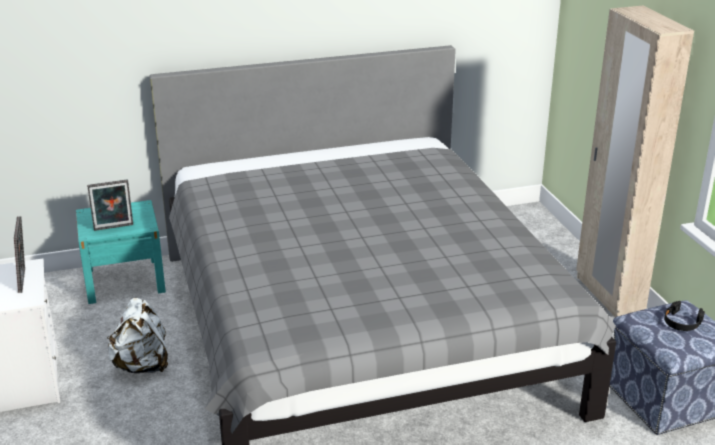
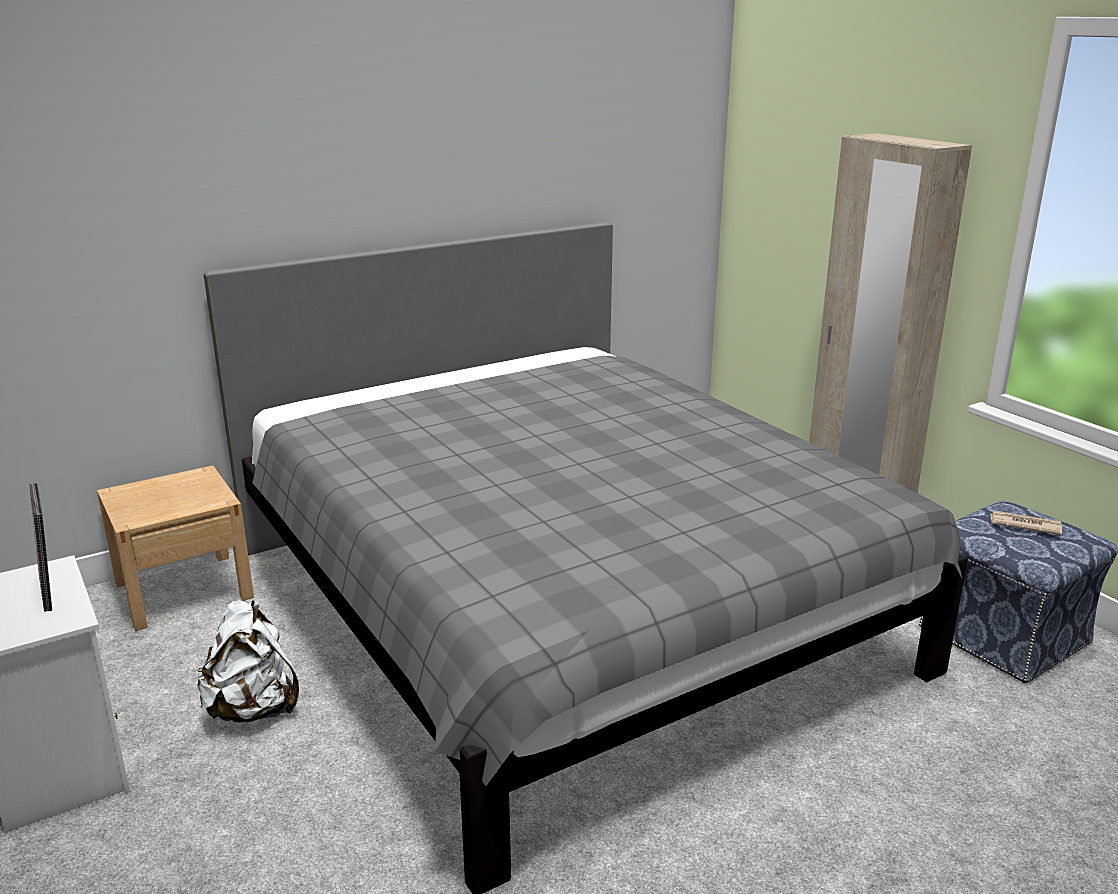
camera: 15 degrees left, 5 degrees down
(113, 228) = (168, 507): picture frame -> none
(124, 280) = (184, 590): turquoise nightstand -> beige nightstand
(682, 322) = (1024, 525): black headphones -> newspaper

